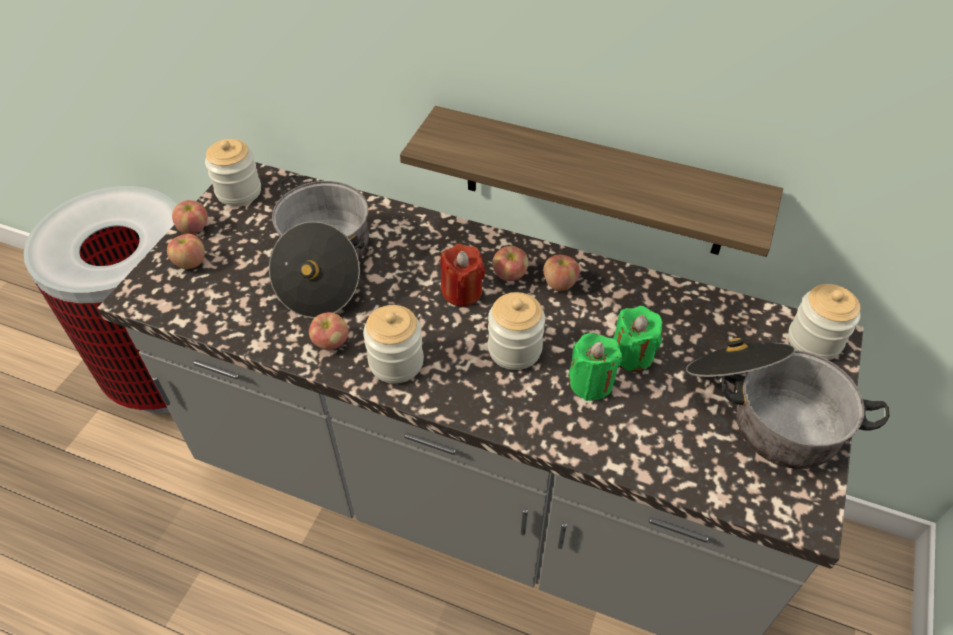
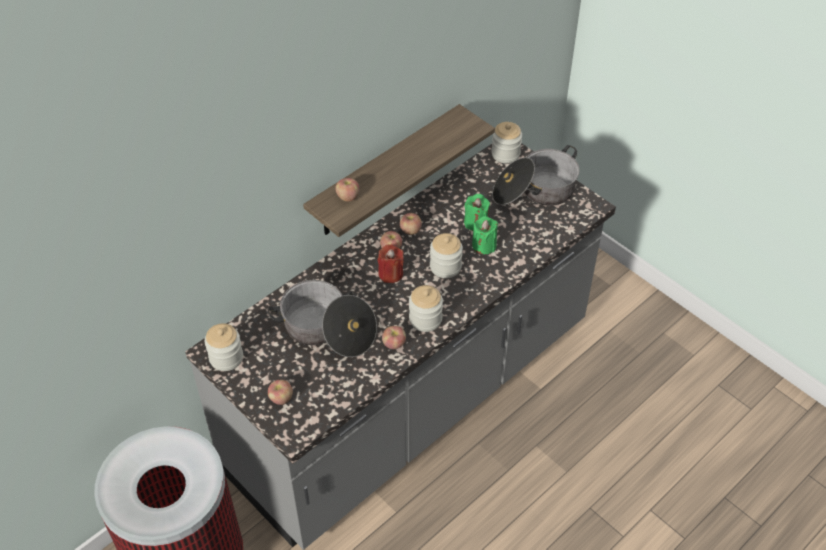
camera: 65 degrees left, 0 degrees up
(194, 228) = (248, 390): apple -> apple (347, 197)

